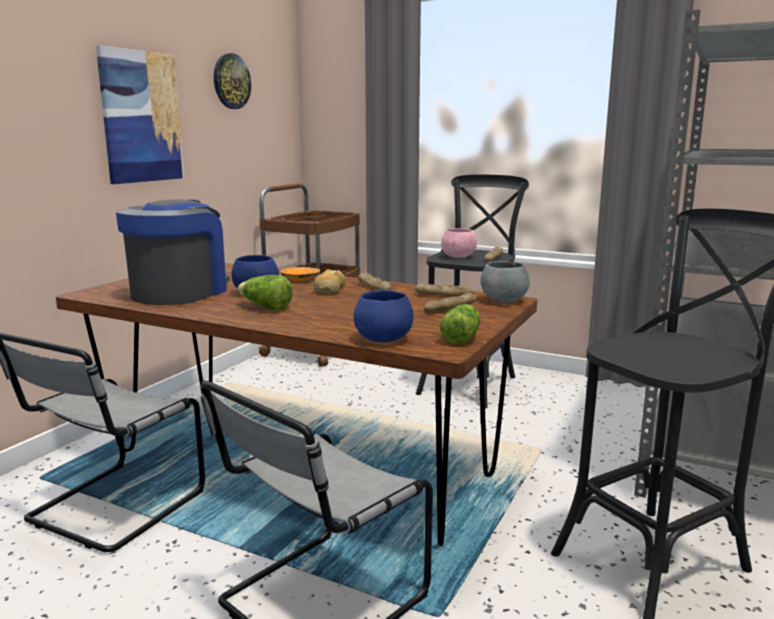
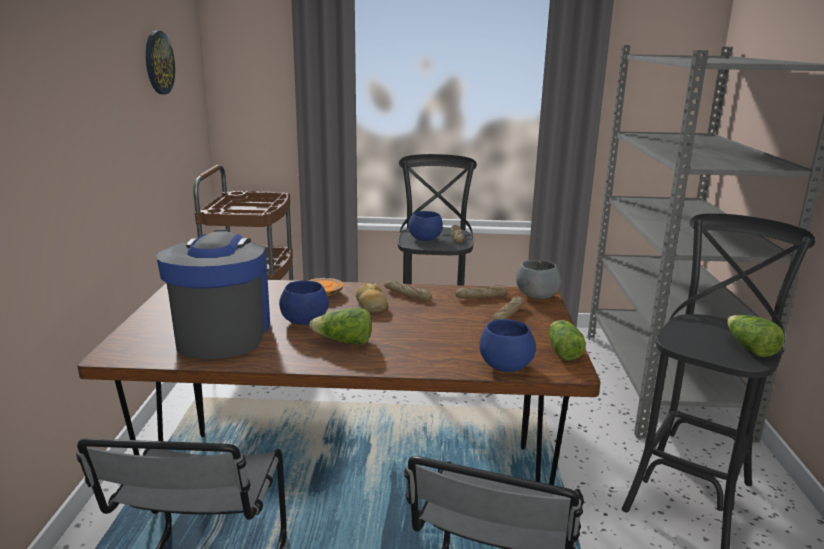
camera: 25 degrees left, 5 degrees up
(141, 117) = (96, 122): picture -> none
(458, 257) = (424, 239): pink bowl -> blue bowl
(699, 364) = (749, 348): none -> lettuce

